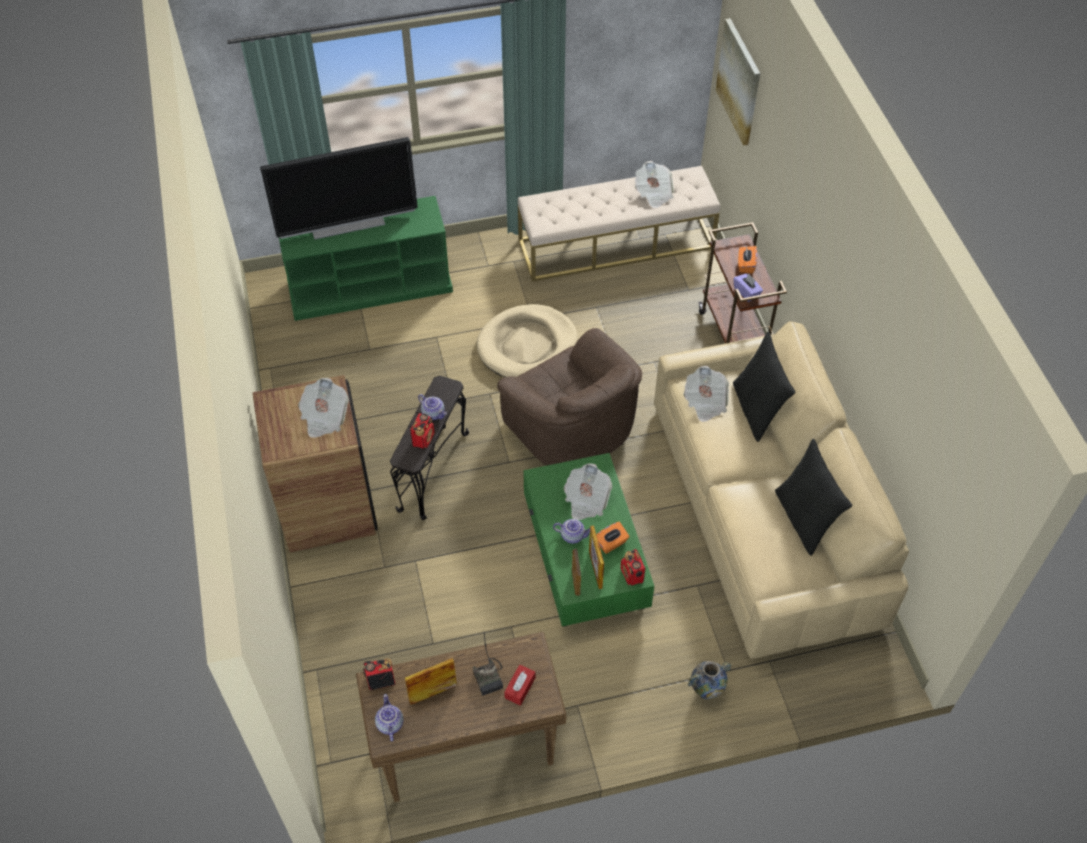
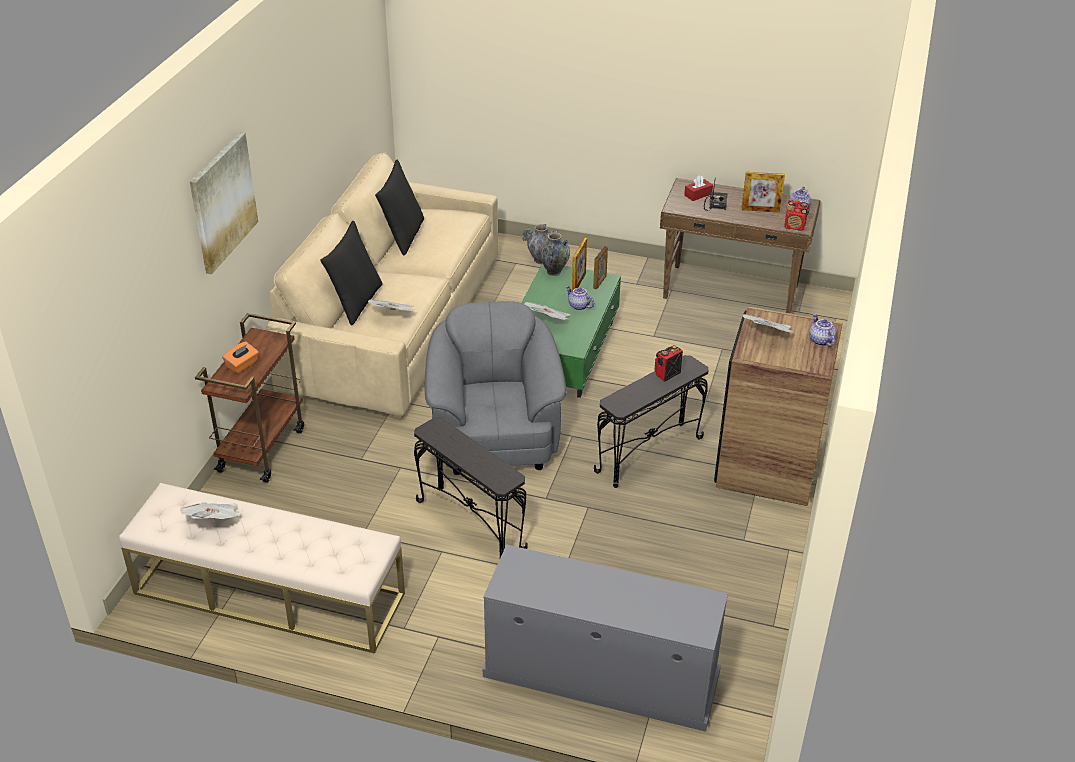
camera: 150 degrees left, 15 degrees down
(347, 224) = (620, 605): television -> none
(371, 287) = (600, 674): green tv stand -> grey tv stand
(434, 413) = (644, 389): teapot -> teapot (820, 340)
(527, 346) = (470, 526): beige dog bed -> black side table
(570, 429) = (494, 437): brown armchair -> grey armchair
(611, 543) = (552, 292): orange tissue box -> none
(632, 575) = (554, 271): radio -> vase
(739, 81) = (106, 342): picture -> picture (222, 202)
(746, 292) = (272, 344): purple tissue box -> none

